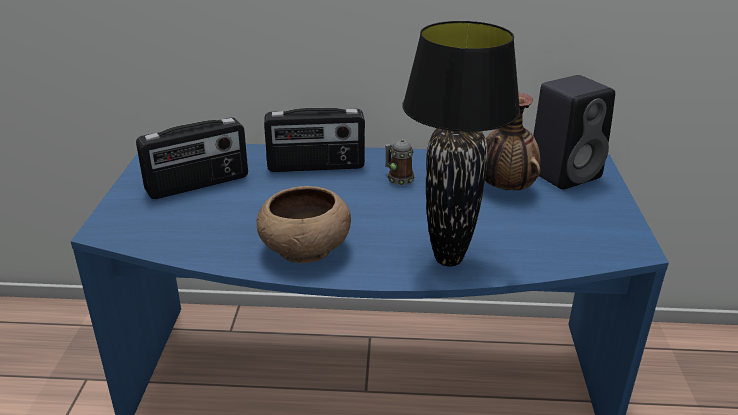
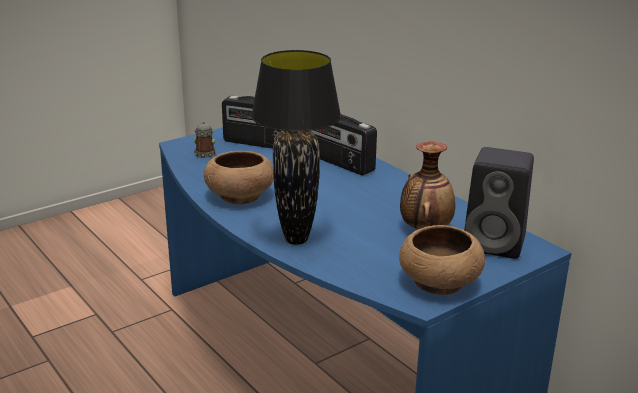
camera: 50 degrees right, 5 degrees down
(398, 178) = (371, 191): mug -> mug (205, 153)
(609, 227) = (438, 283): none -> brown bowl

